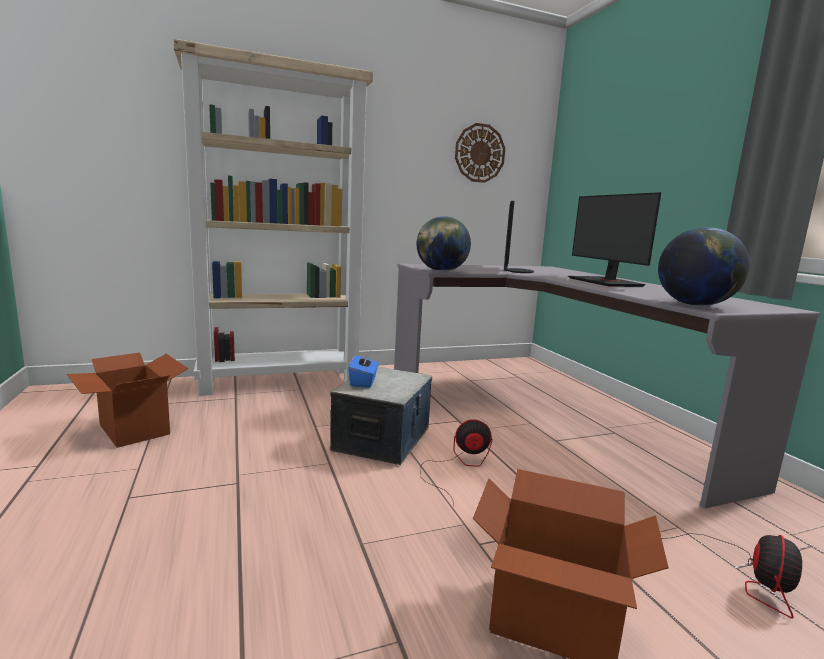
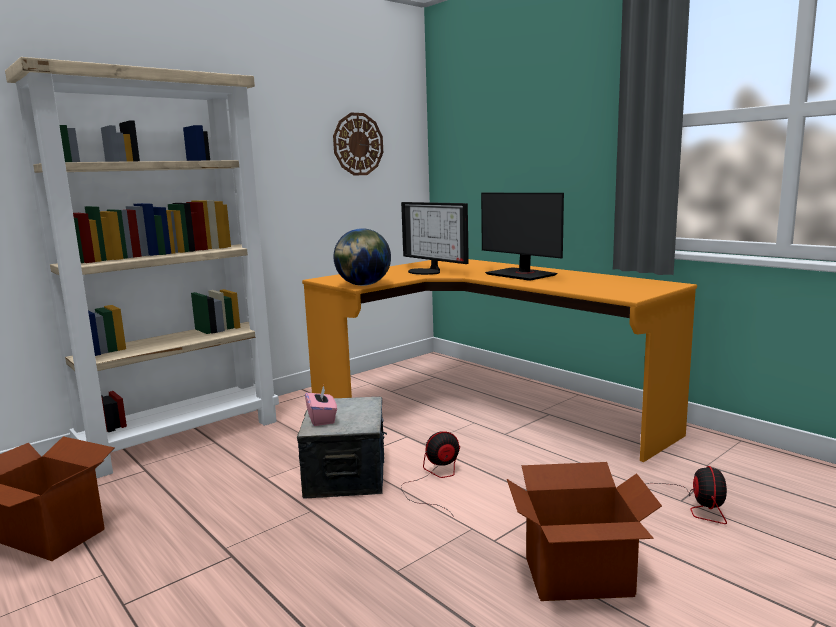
camera: 20 degrees left, 0 degrees up
(363, 382) = (322, 419): blue tissue box -> pink tissue box
(515, 271) = (427, 271): monitor -> monitor turned 150 degrees clockwise
(550, 413) = (485, 408): grey desk -> orange desk
(695, 305) = (612, 293): globe -> none

